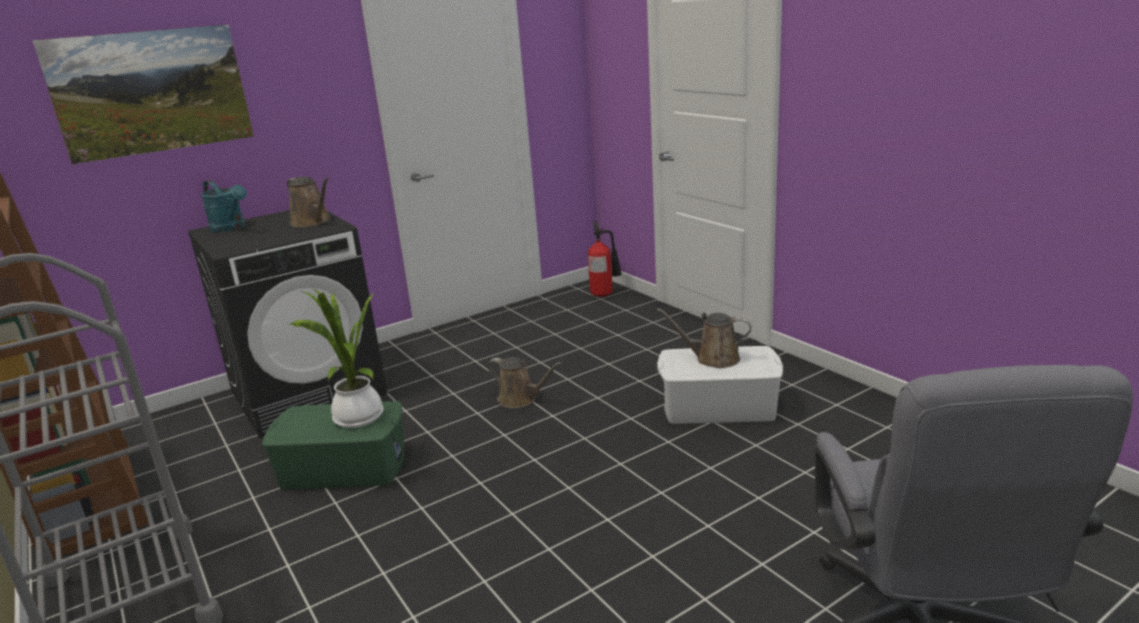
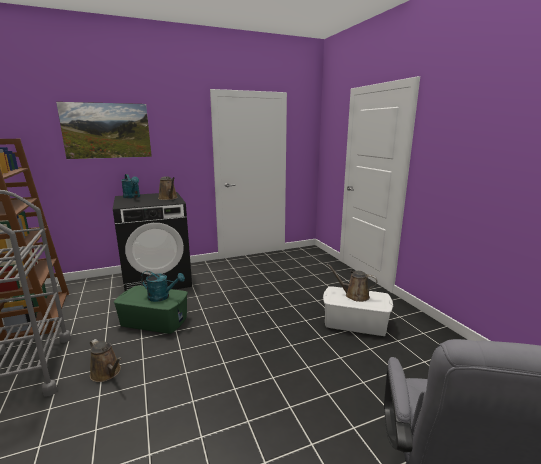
camera: 10 degrees right, 5 degrees down
(357, 419) = (162, 297): potted plant -> turquoise watering can
(520, 399) = (253, 300): brown watering can -> brown watering can (107, 373)
(605, 294) = (314, 254): fire extinguisher -> none

